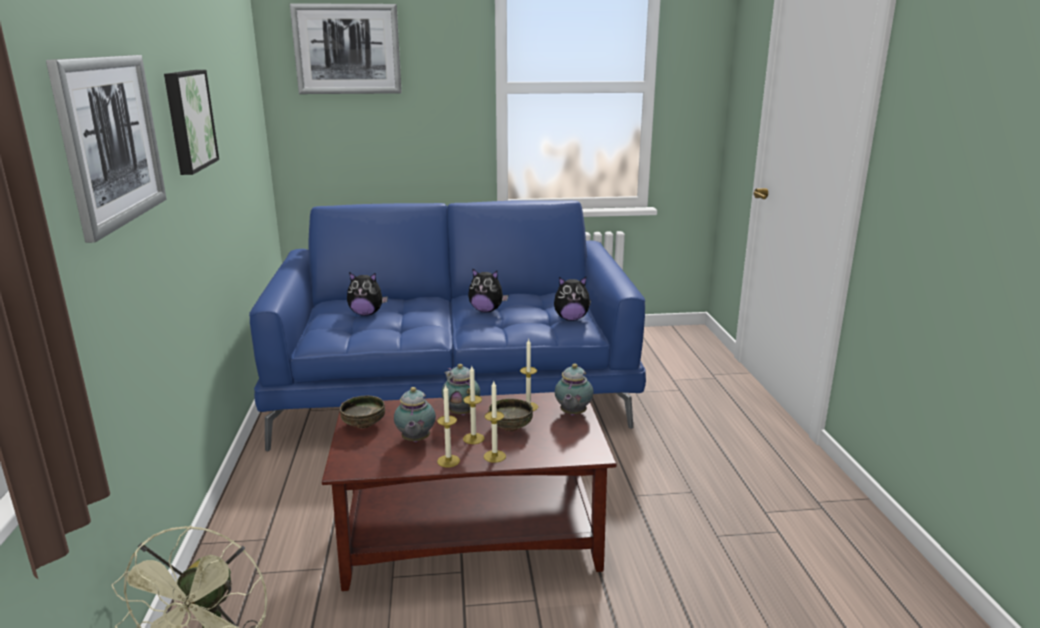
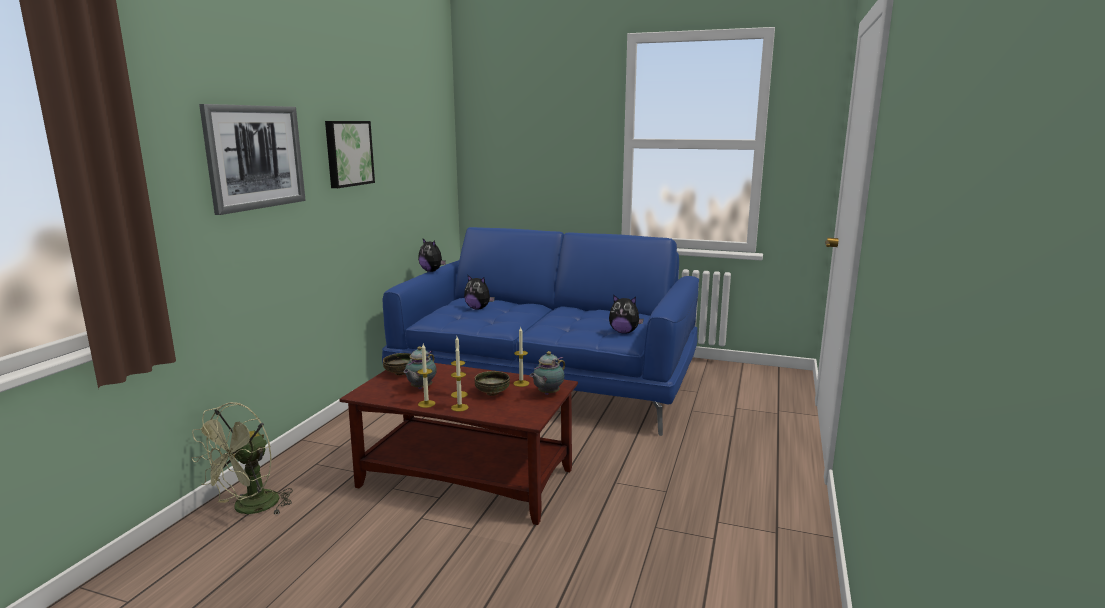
camera: 25 degrees right, 5 degrees down
(347, 49) = (514, 112): picture -> none
(461, 412) = (470, 378): teapot -> none
(486, 310) = (565, 318): plush toy -> plush toy (432, 271)

